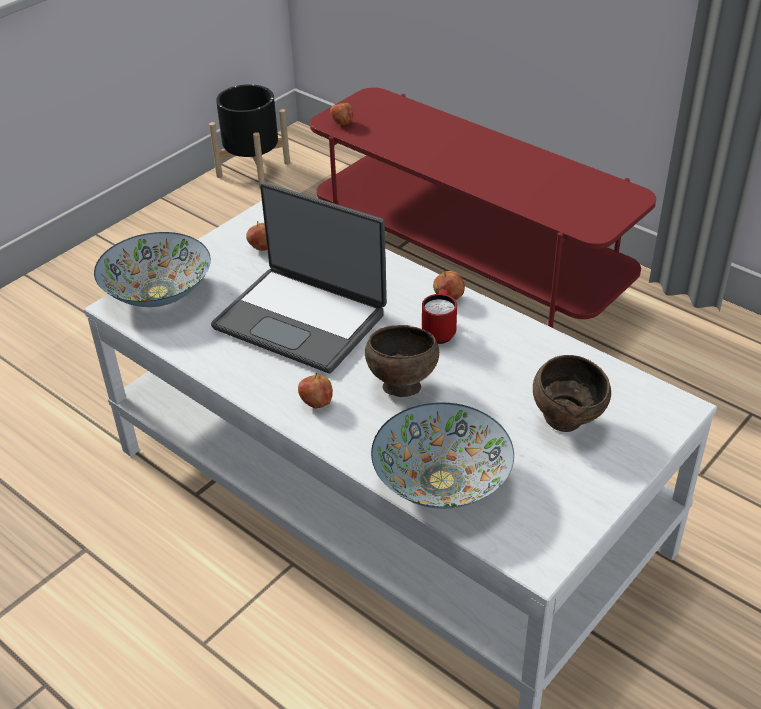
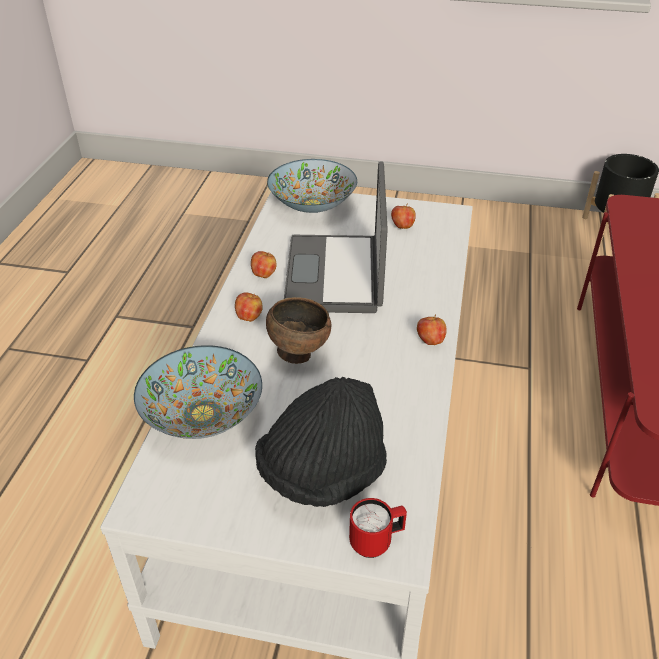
camera: 60 degrees right, 0 degrees up
(342, 123) = (631, 211): apple -> apple (264, 274)
(440, 331) = (382, 351): red mug -> red mug (376, 541)
(567, 422) = (323, 472): brown bowl -> black hat

